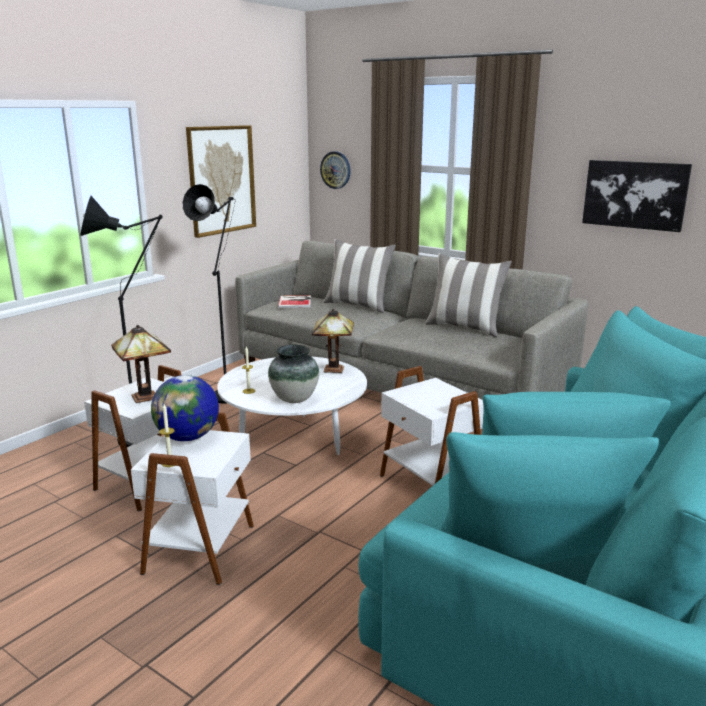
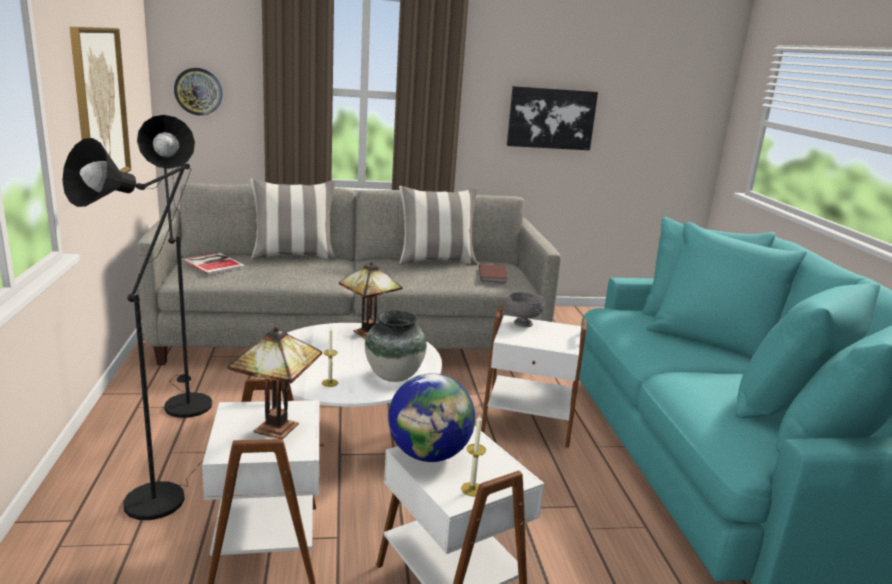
camera: 45 degrees left, 0 degrees up
(437, 387) = (523, 323): none -> grey bowl
(492, 347) = (493, 275): none -> brown book

